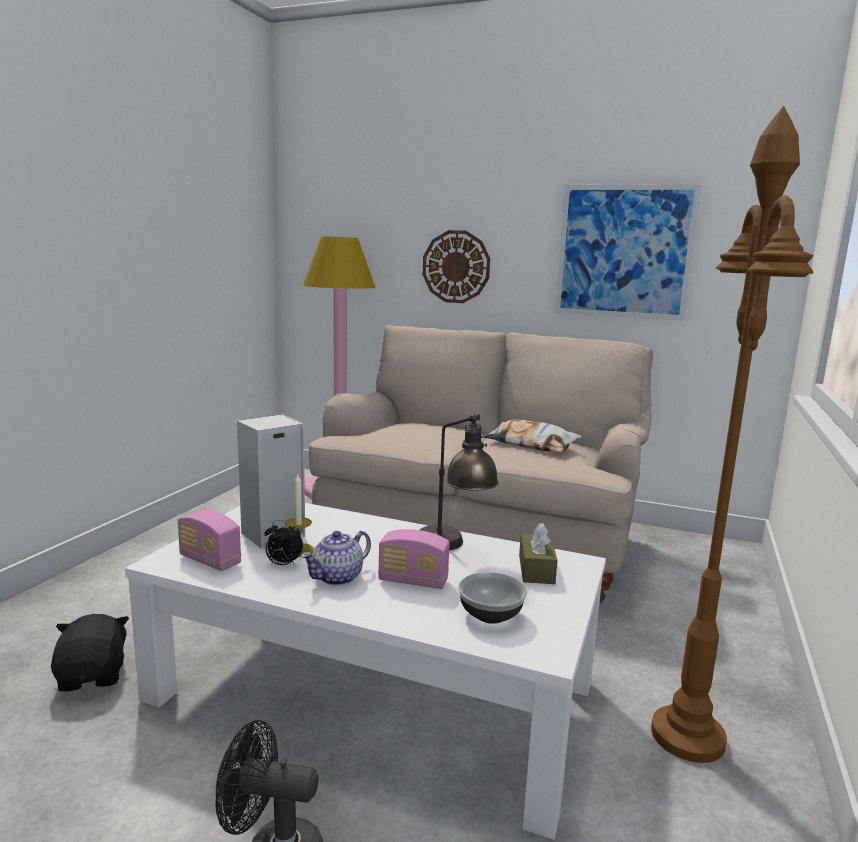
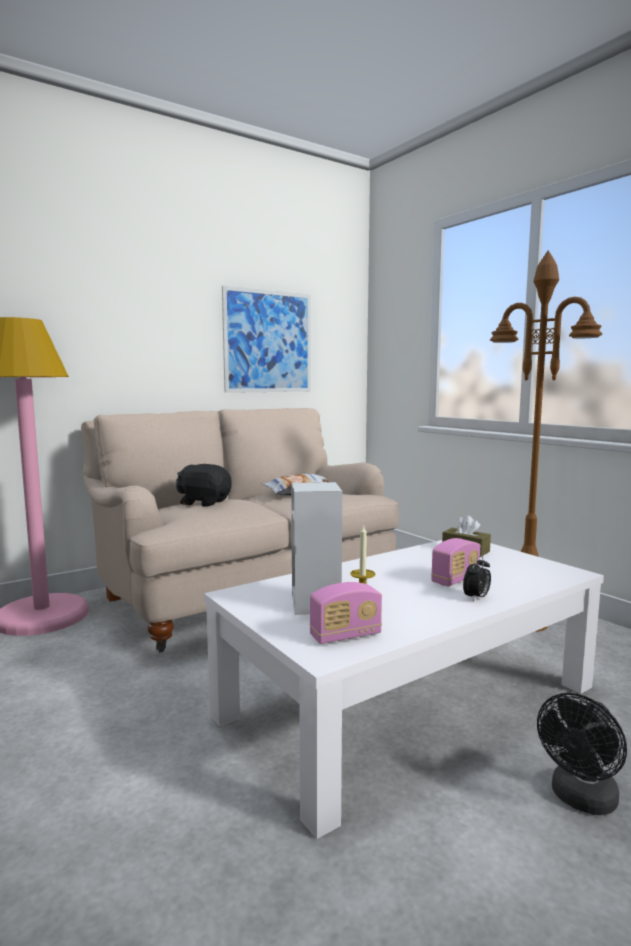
camera: 55 degrees left, 5 degrees down
(93, 675) = (230, 871): black plush toy -> black plush toy (204, 502)
(283, 565) = (386, 610): alarm clock -> alarm clock (476, 598)
(337, 578) = (429, 598): teapot -> none
(453, 546) = (409, 559): table lamp -> none
(456, 267) = (131, 355): wall clock -> none
(491, 614) = (519, 573): bowl -> none

